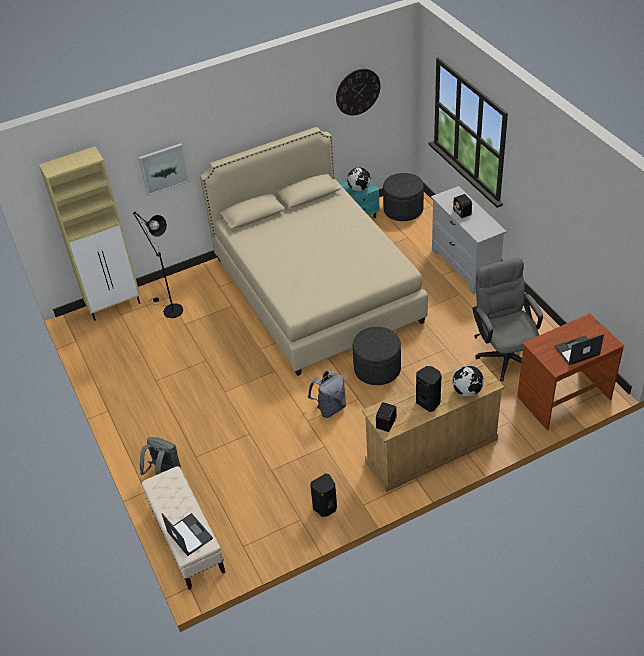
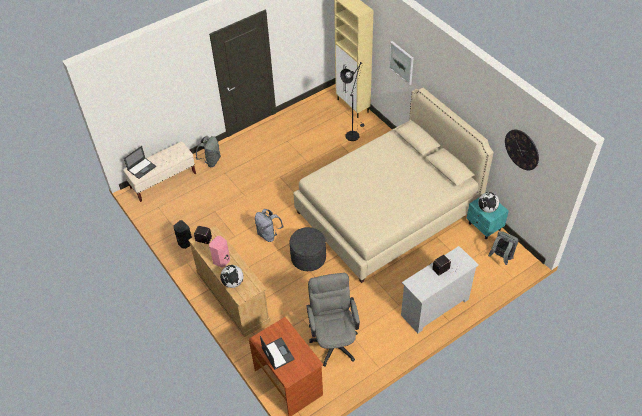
camera: 80 degrees right, 5 degrees up
(403, 210) = (501, 257): grey ottoman -> grey backpack
(428, 402) = (222, 261): black speaker -> pink speaker
(504, 353) = (333, 339): grey office chair -> grey office chair turned 75 degrees counterclockwise

